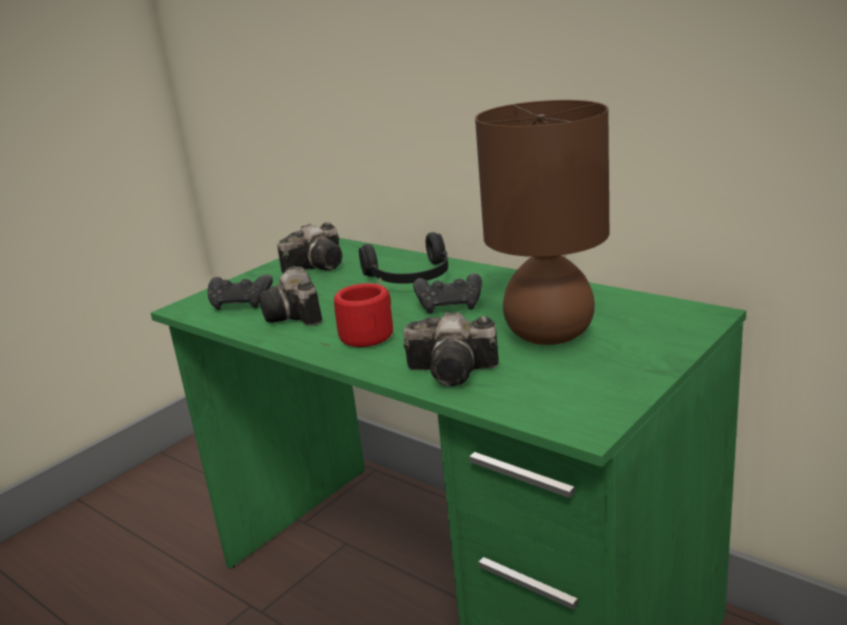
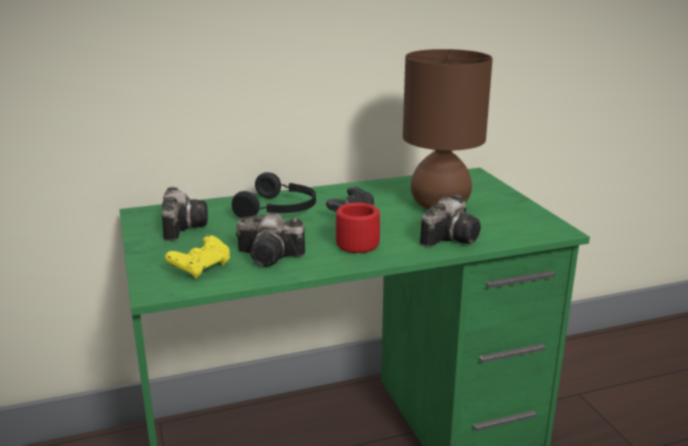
camera: 60 degrees left, 0 degrees up
(241, 304) = (201, 268): black game controller -> yellow game controller

